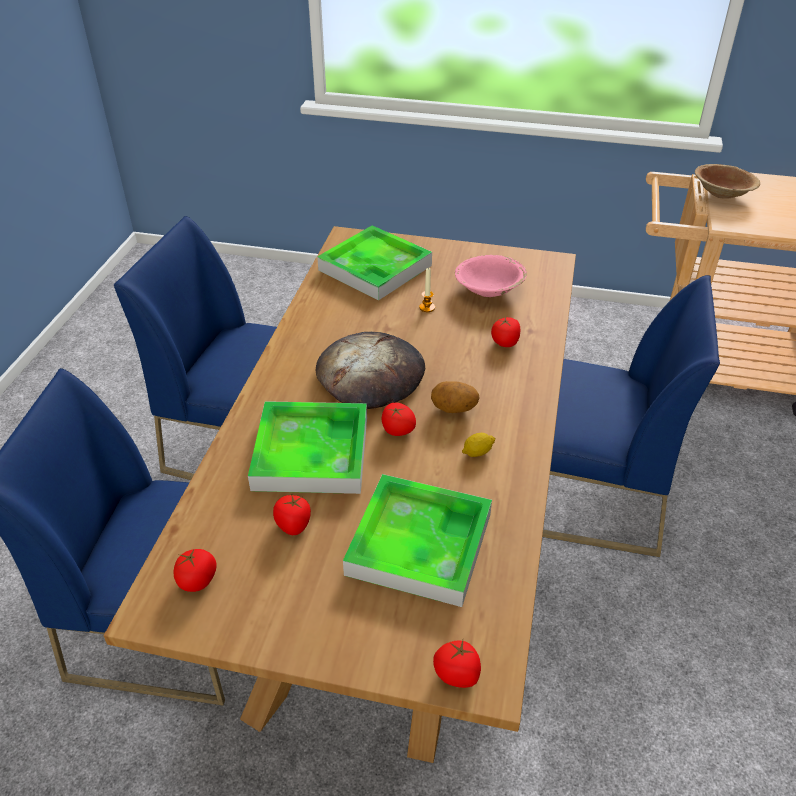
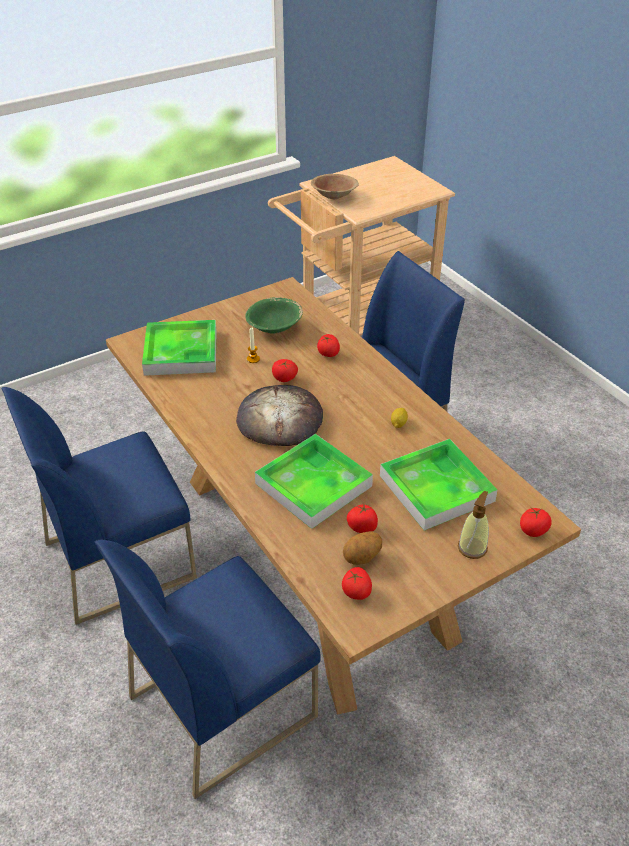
camera: 45 degrees left, 0 degrees up
(364, 634) = (472, 547): none -> soap dispenser
(397, 430) = (341, 440): tomato -> tomato (284, 378)
(453, 410) = (354, 409): potato -> potato (362, 558)
(489, 290) = (274, 327): pink bowl -> green bowl

